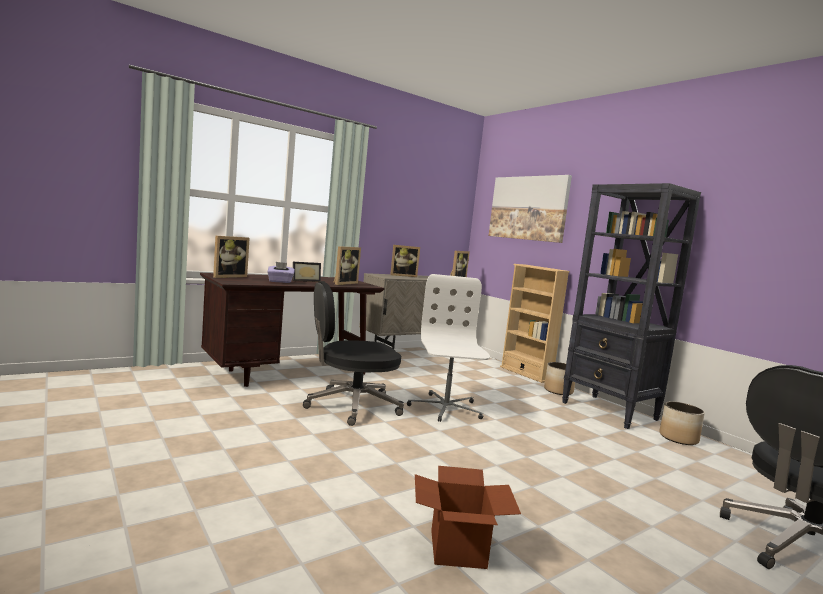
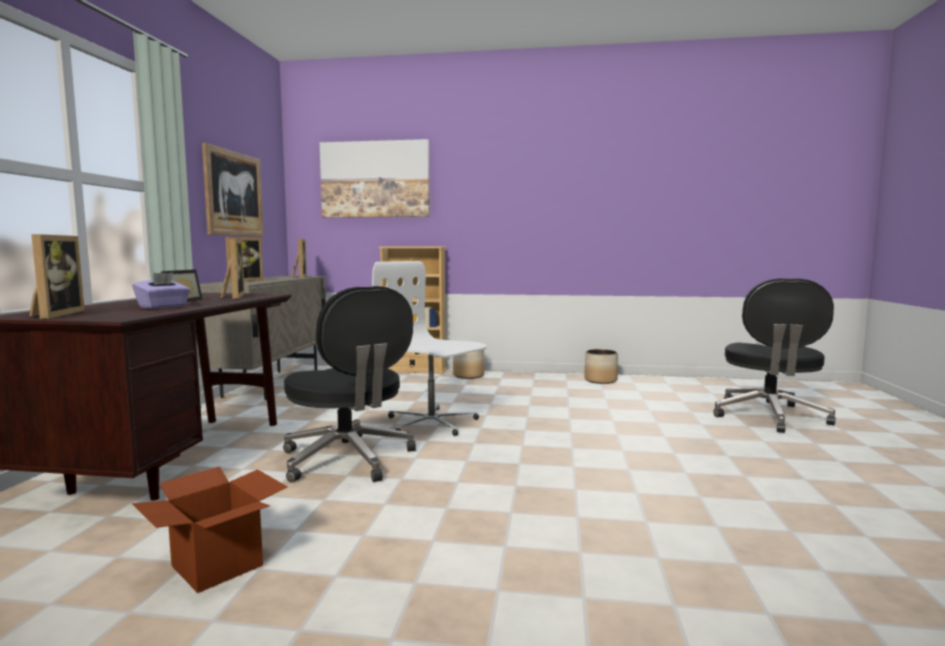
camera: 45 degrees left, 0 degrees up
(351, 406) = (348, 459): black office chair -> black office chair turned 60 degrees counterclockwise
(414, 215) = (234, 194): none -> picture
(457, 548) = (698, 516): cardboard box -> cardboard box (216, 565)
(610, 411) = (531, 378): black bookcase -> none

